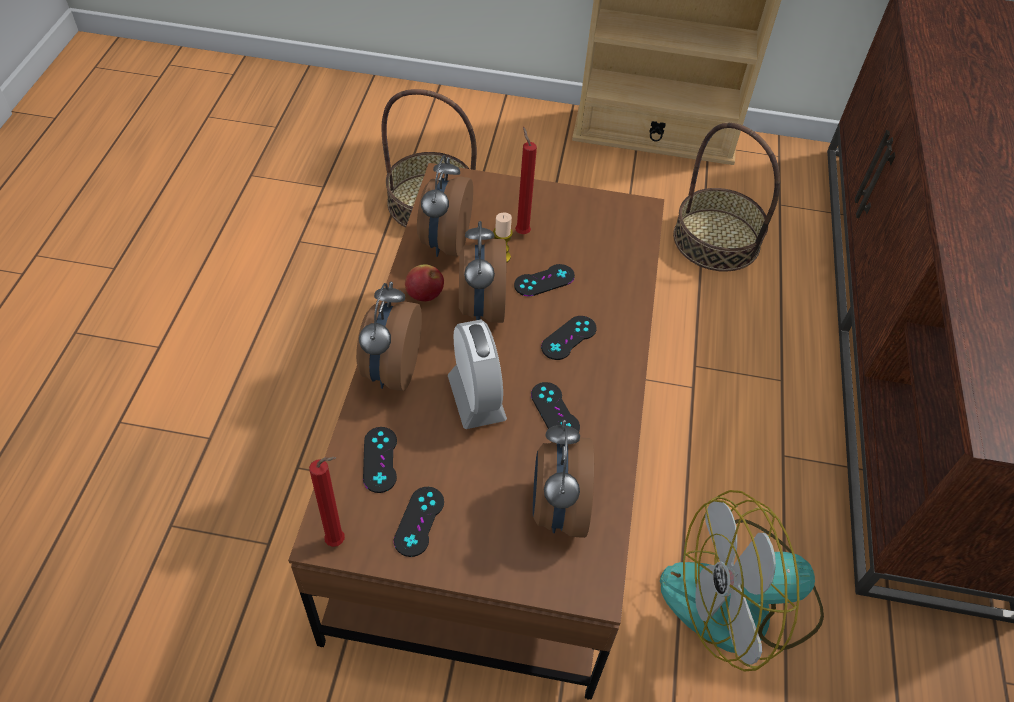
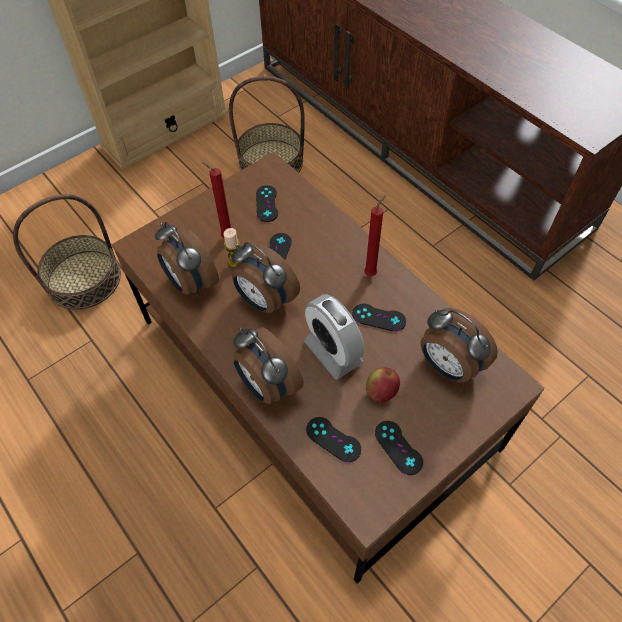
camera: 45 degrees left, 5 degrees up
(338, 541) = (376, 506): red candle -> red candle (371, 273)
(424, 295) = (224, 324): apple -> apple (381, 392)
(476, 398) = (333, 352): alarm clock -> alarm clock turned 150 degrees counterclockwise
(569, 338) = (332, 272): black game controller -> black game controller (267, 203)
(741, 603) = (500, 334): fan -> none

